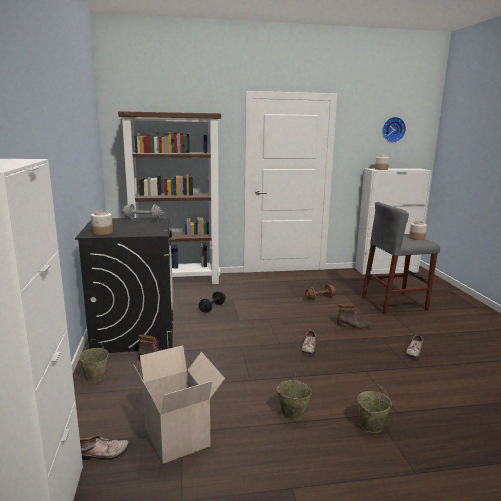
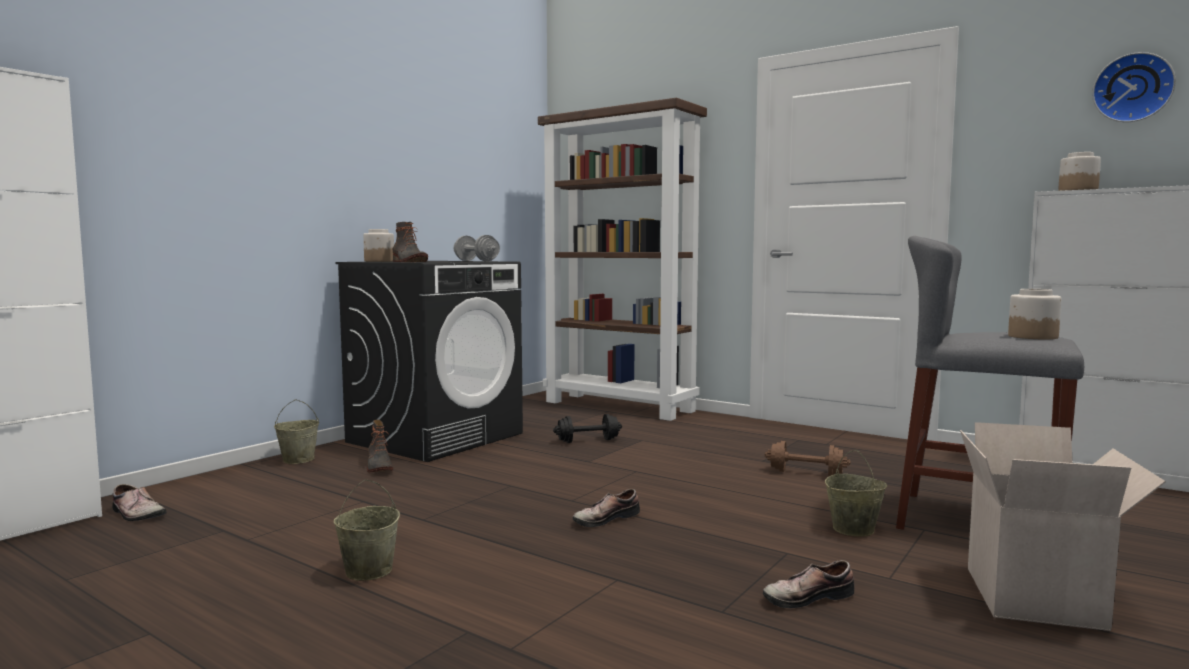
camera: 45 degrees right, 10 degrees down
(179, 437) = (213, 532): cardboard box -> cardboard box (1038, 598)
(353, 325) = (772, 522): boot -> boot (408, 262)
(371, 425) = (420, 638): beige bucket -> beige bucket (852, 529)

